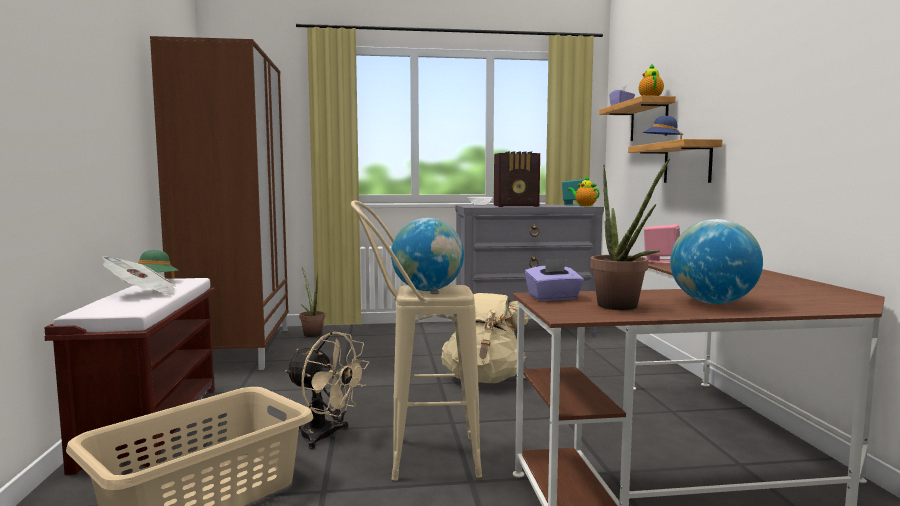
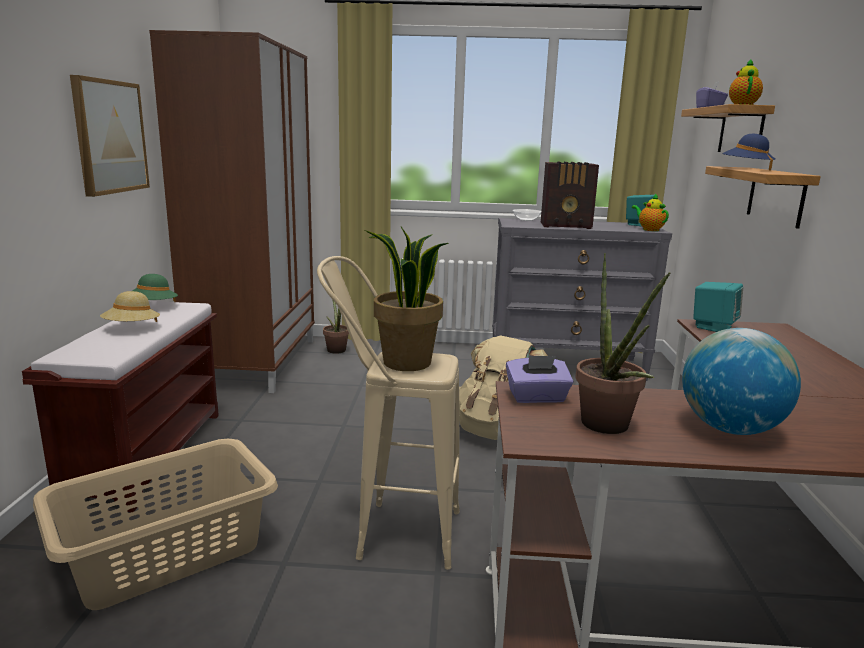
camera: 10 degrees right, 10 degrees up
(117, 123) = (110, 137): none -> picture
(143, 294) = (132, 328): newspaper -> beige hat
(326, 436) = (308, 491): beige fan -> none
(427, 290) = (406, 363): globe -> potted plant
(661, 261) = (713, 327): pink speaker -> turquoise speaker

